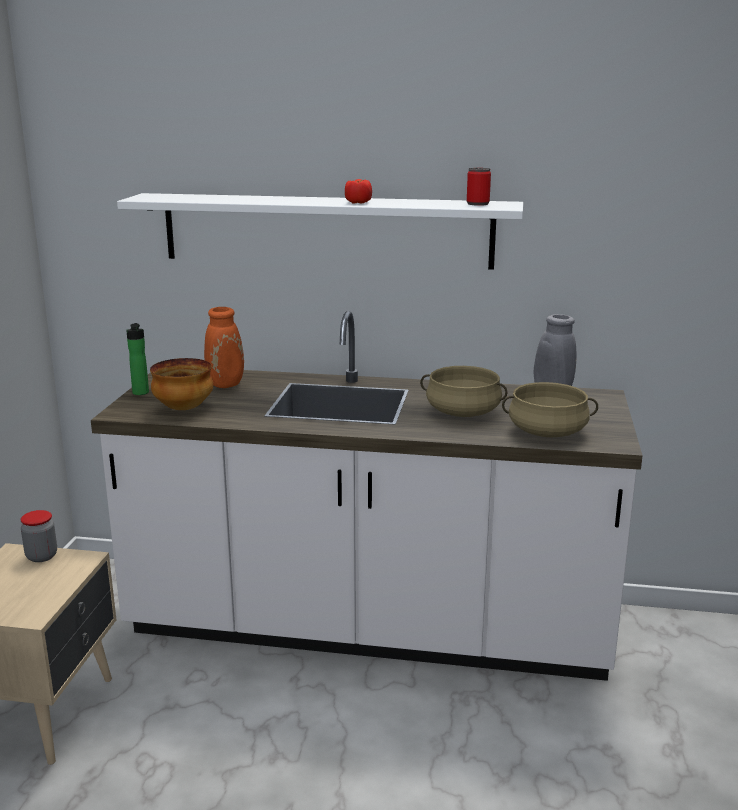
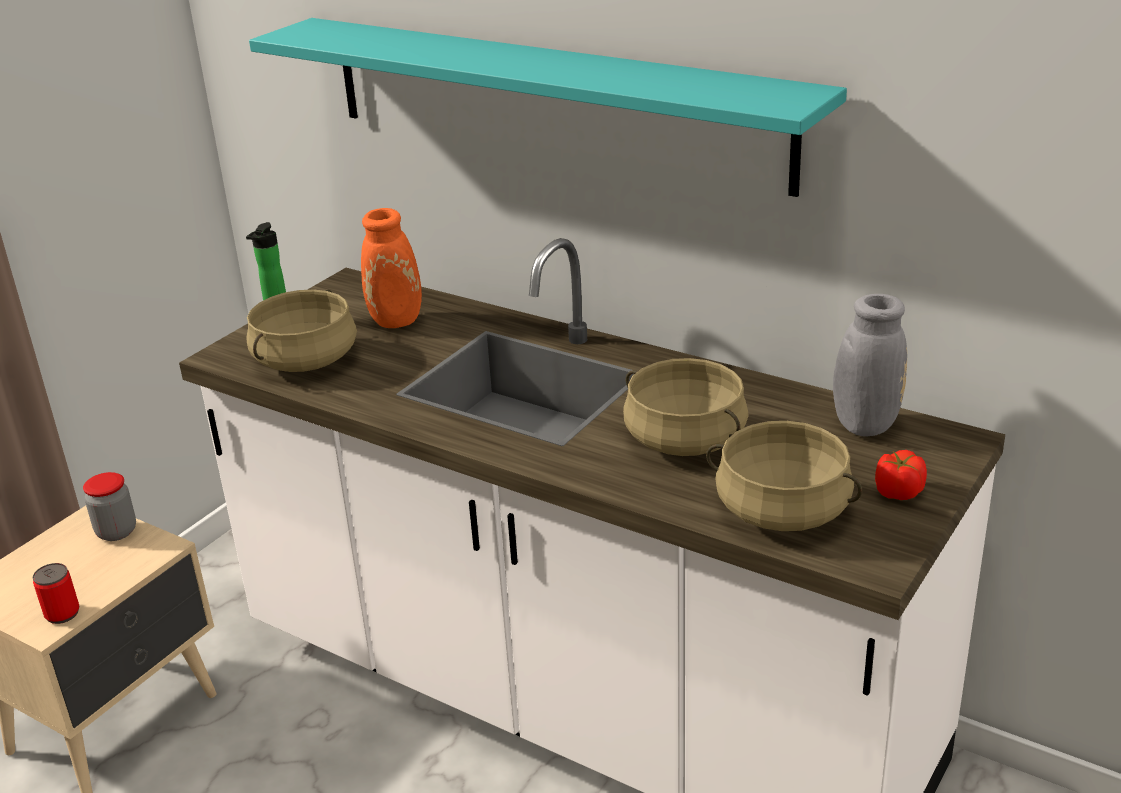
camera: 25 degrees right, 10 degrees up
(183, 408) = (305, 360): bowl -> beige cooking pot
(326, 230) = (550, 101): white shelf -> turquoise shelf
(358, 202) = (566, 72): tomato -> tomato (898, 492)
(478, 204) = (753, 91): can -> can (62, 613)

